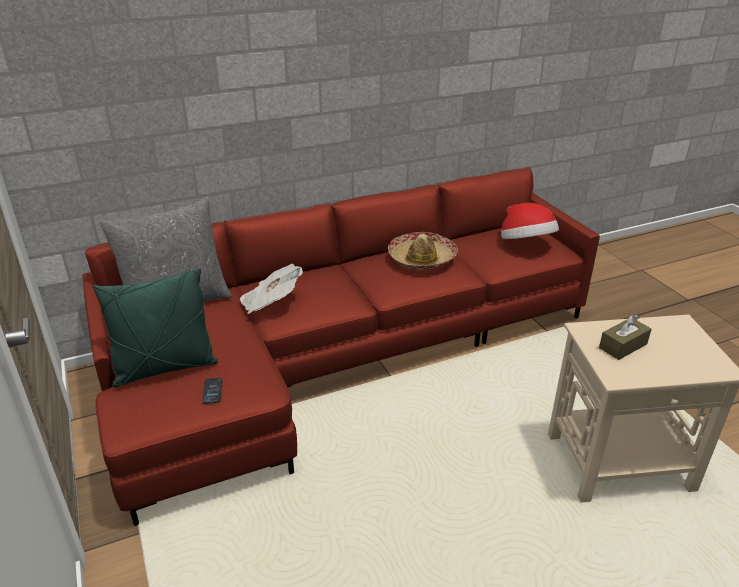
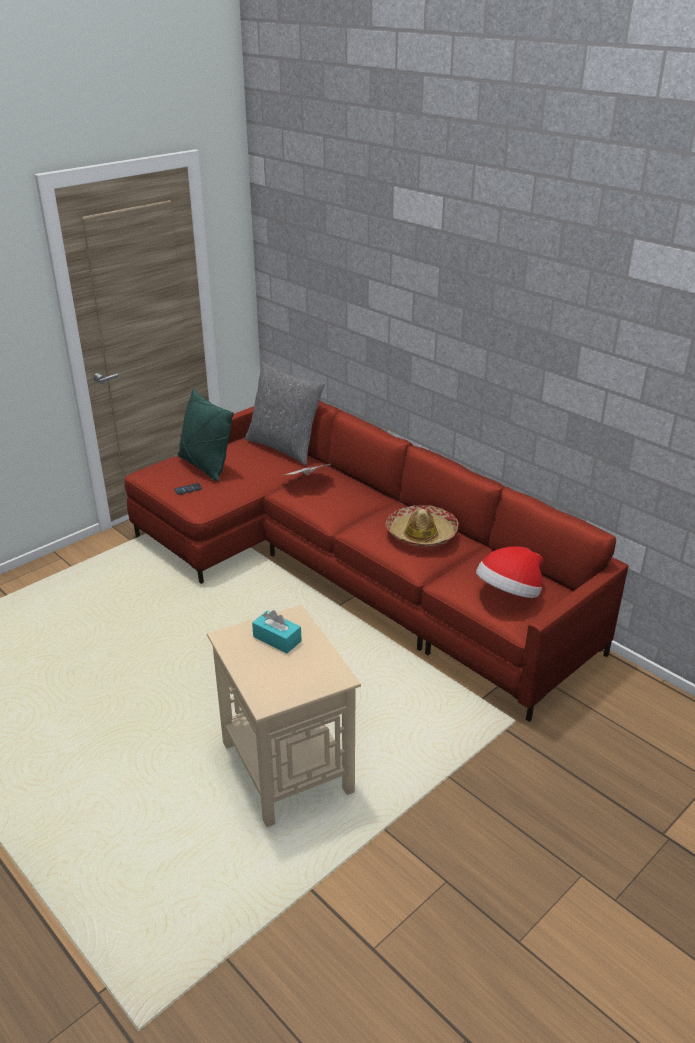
camera: 70 degrees right, 0 degrees up
(623, 346) = (277, 639): brown tissue box -> turquoise tissue box

